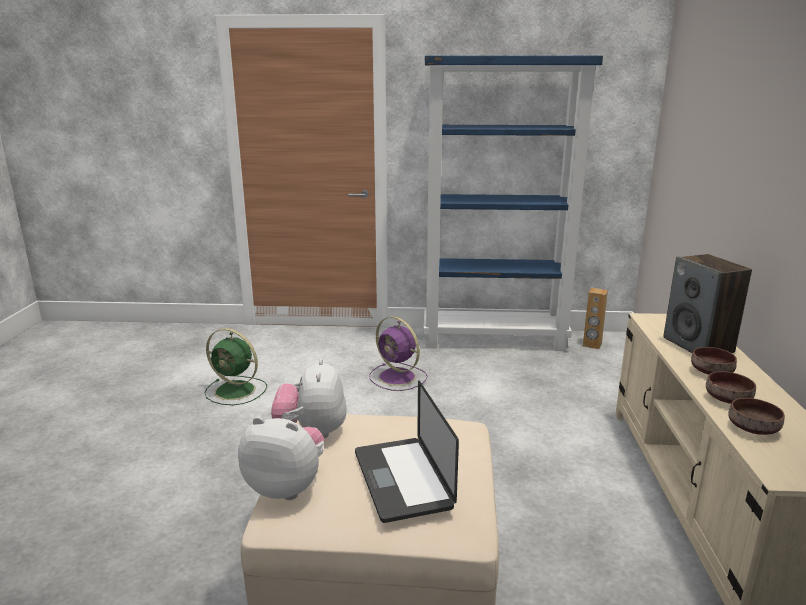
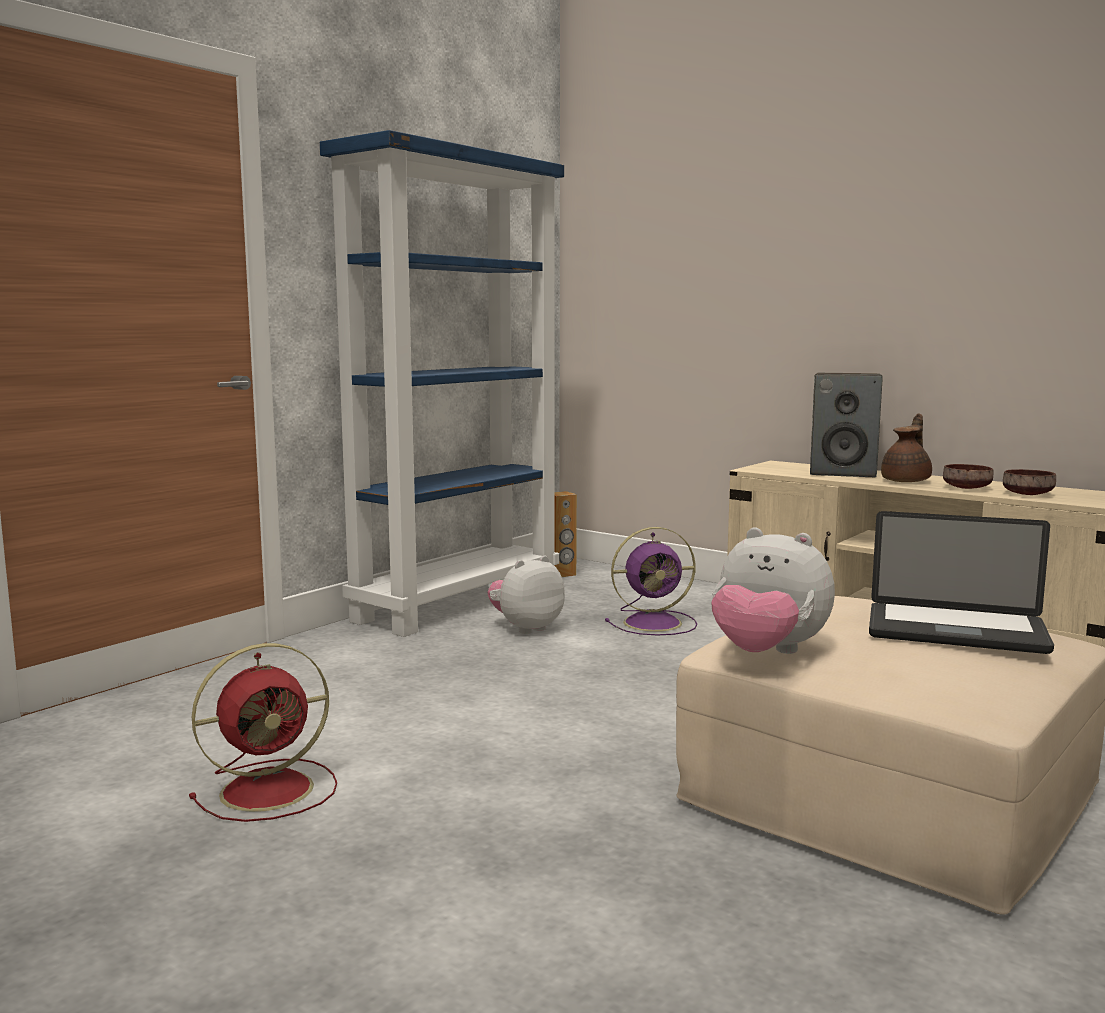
camera: 55 degrees left, 10 degrees down
(236, 391) = (271, 789): green fan -> red fan
(286, 487) = (909, 690): plush toy -> plush toy (526, 628)
(398, 377) = (459, 672): purple fan -> purple fan (655, 623)
(712, 372) = (907, 481): brown bowl -> brown teapot

